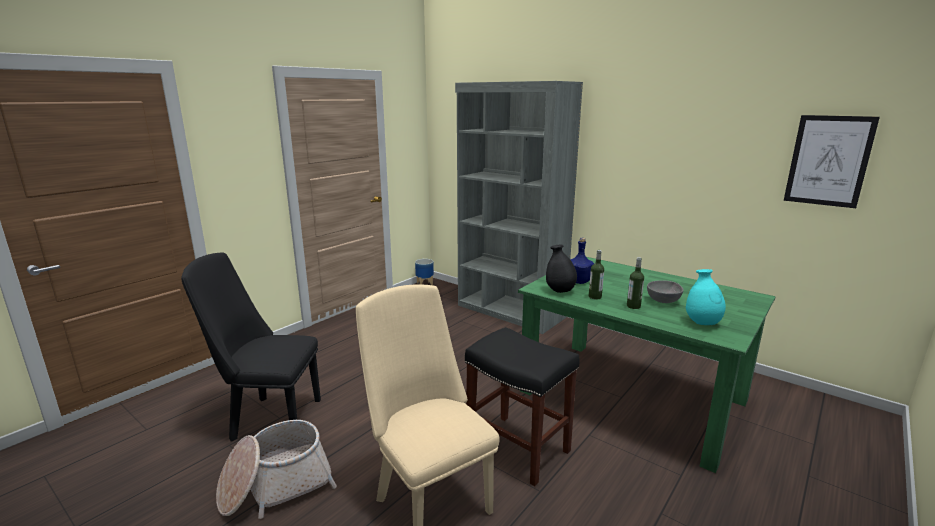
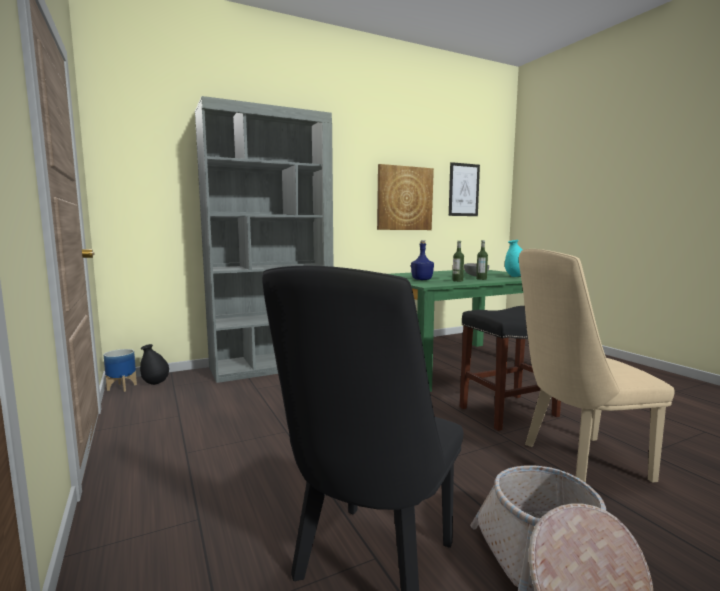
camera: 65 degrees left, 10 degrees down
(560, 291) = (438, 283): black vase -> black vase (155, 383)
(700, 168) = (404, 198): none -> picture

